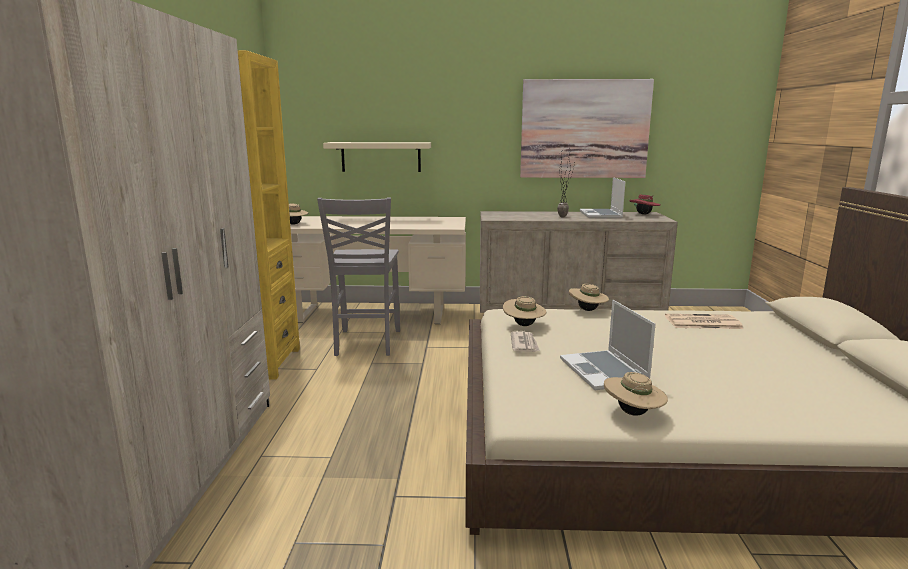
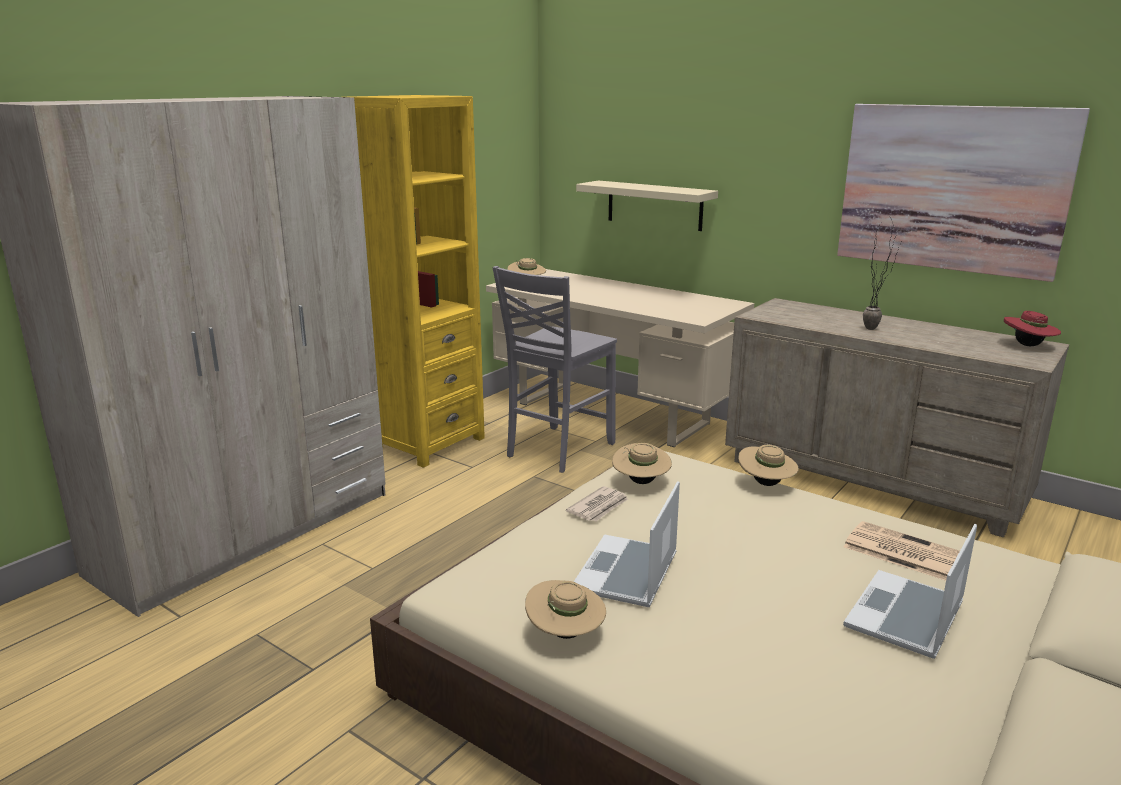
camera: 35 degrees right, 5 degrees up
(601, 215) = (945, 335): laptop -> laptop (906, 617)

